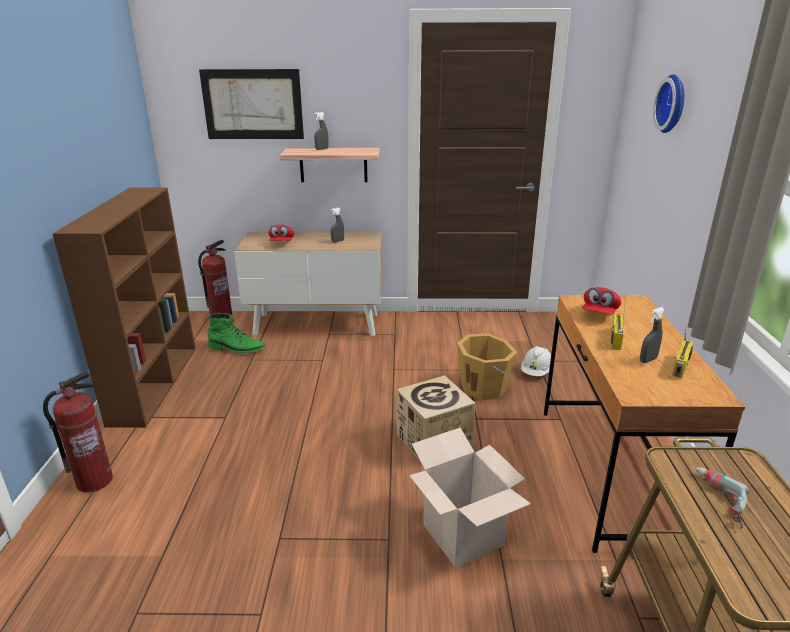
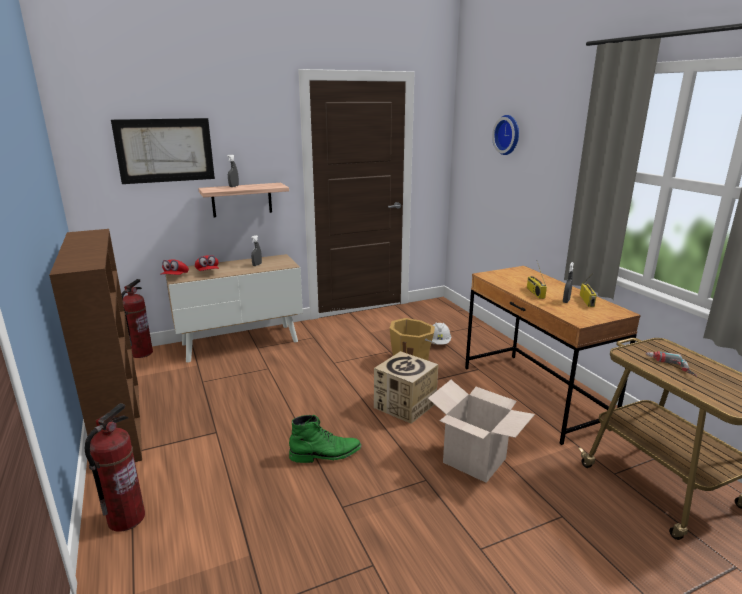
camera: 25 degrees left, 5 degrees down
(237, 348) = (180, 376): green boot -> green boot (326, 454)
(599, 313) = (509, 280): red cap -> red cap (175, 277)

